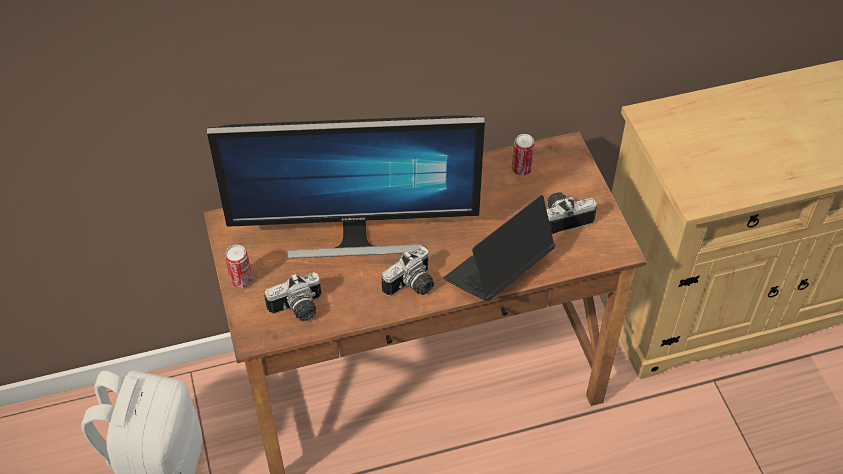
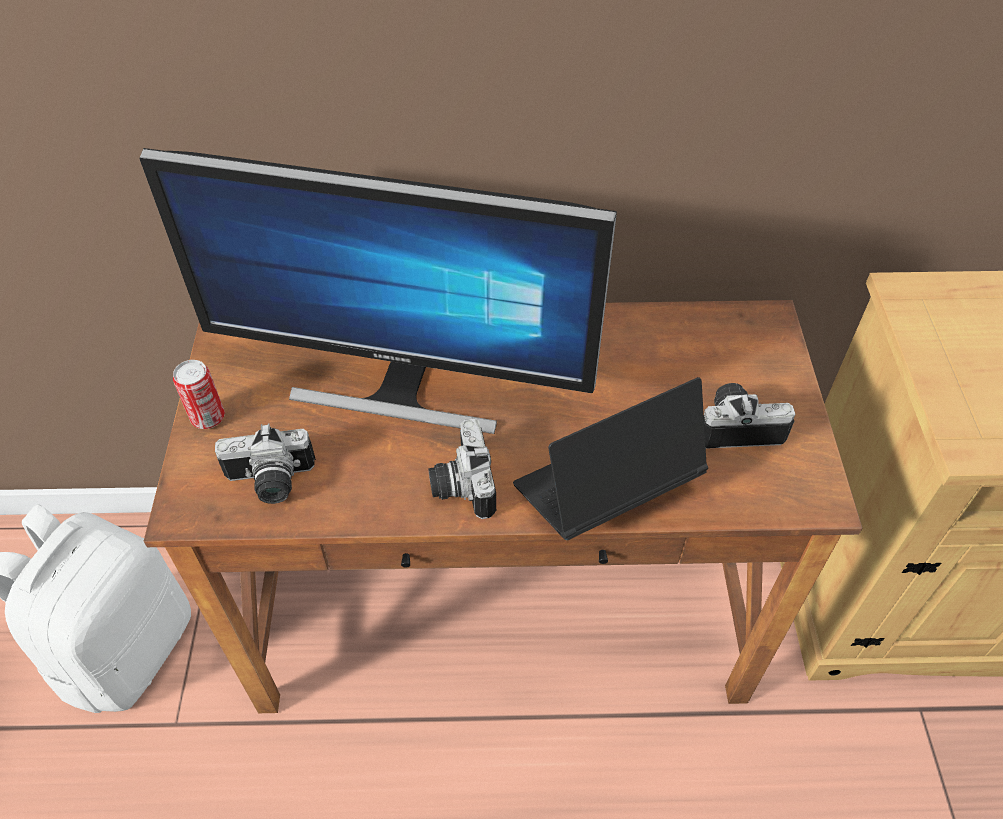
camera: 15 degrees right, 0 degrees up
(412, 286) = (460, 484): camera -> camera turned 105 degrees clockwise
(521, 169) = (687, 339): can -> none

